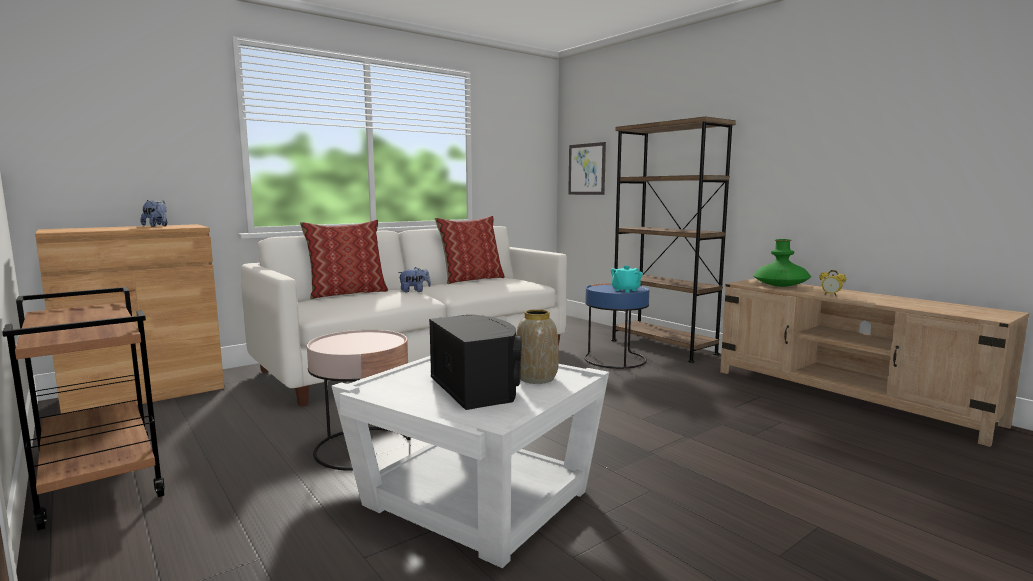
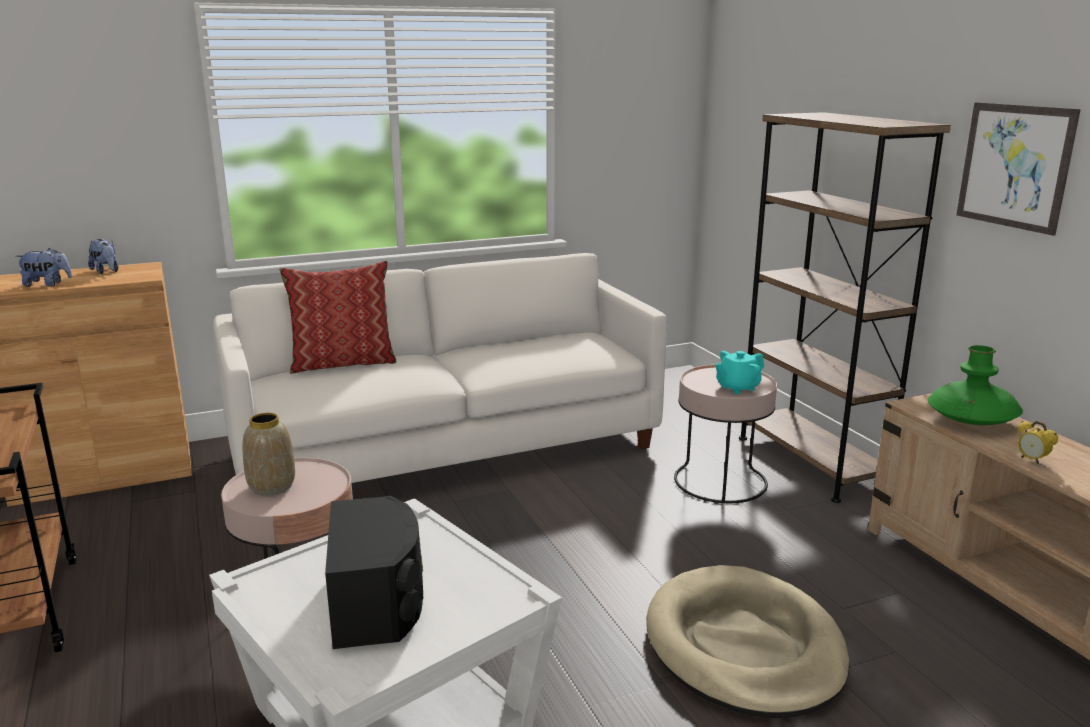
camera: 15 degrees right, 10 degrees up
(414, 291) = (428, 368): plush toy -> plush toy (47, 284)
(471, 279) = (529, 339): pillow -> none
(536, 378) = (463, 593): vase -> vase (271, 487)
(586, 169) = (741, 157): picture -> picture (1014, 166)
(615, 359) = (720, 481): blue side table -> pink side table
(691, 430) = (744, 647): none -> beige dog bed

